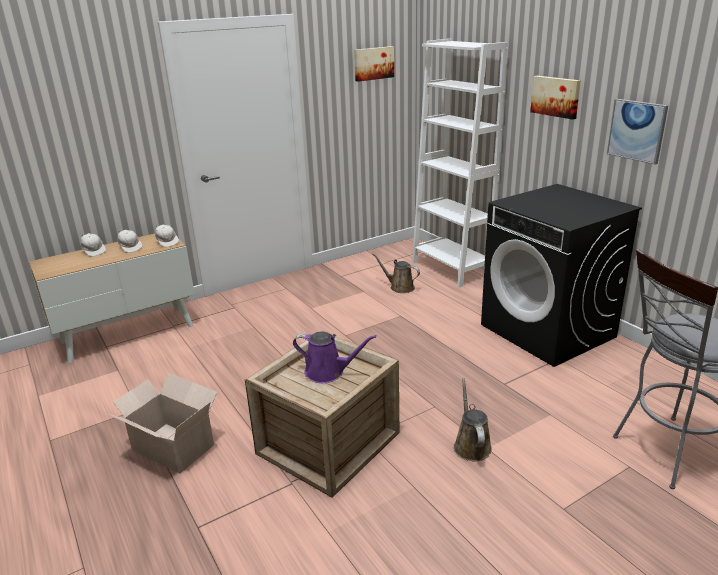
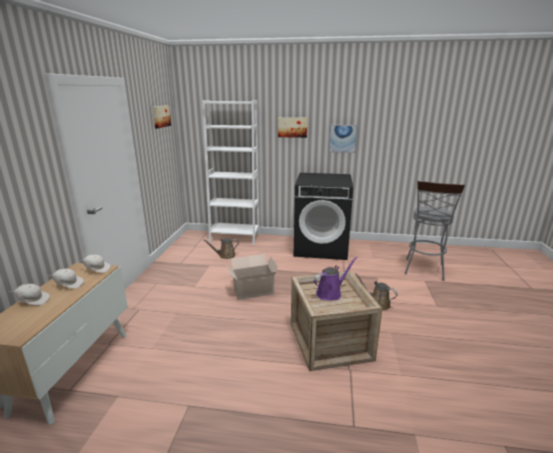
camera: 50 degrees left, 5 degrees down
(172, 446) = (257, 405): cardboard box -> cardboard box (252, 291)

